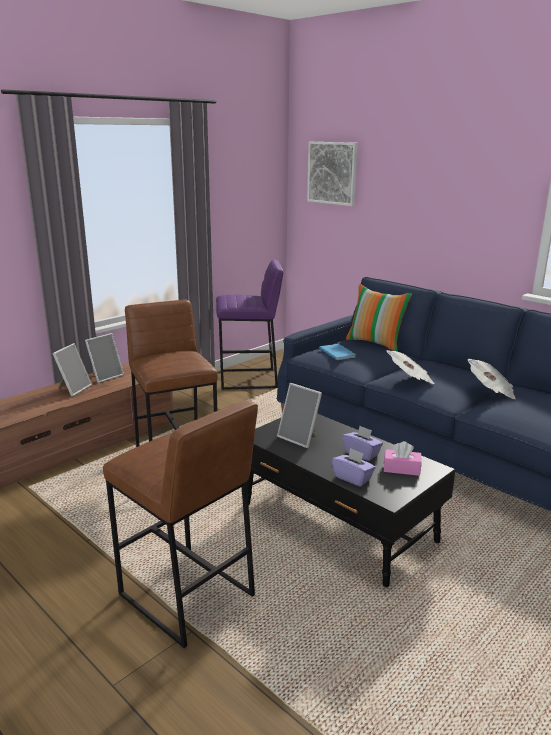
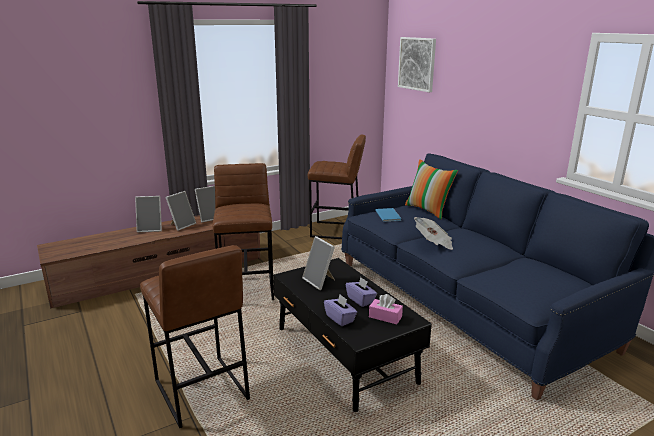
camera: 15 degrees right, 0 degrees up
(33, 397) = (151, 229): none -> picture frame
(249, 379) = (336, 231): purple stool -> brown stool
(490, 391) = (499, 261): newspaper -> none

